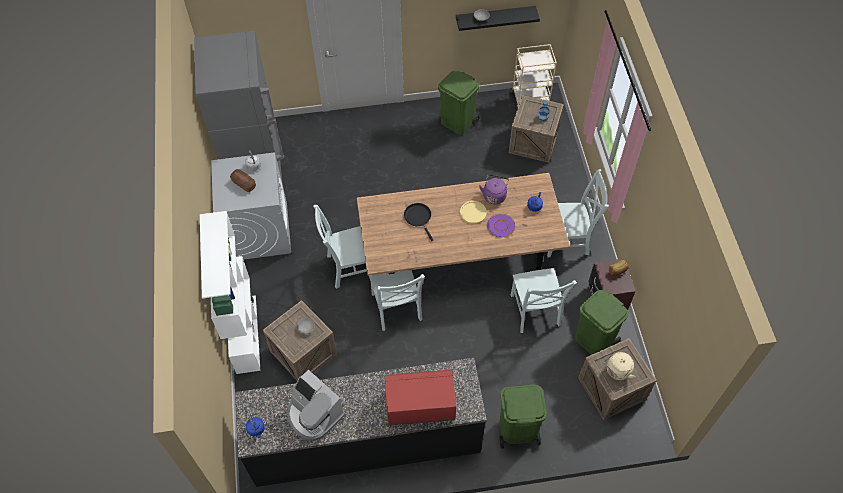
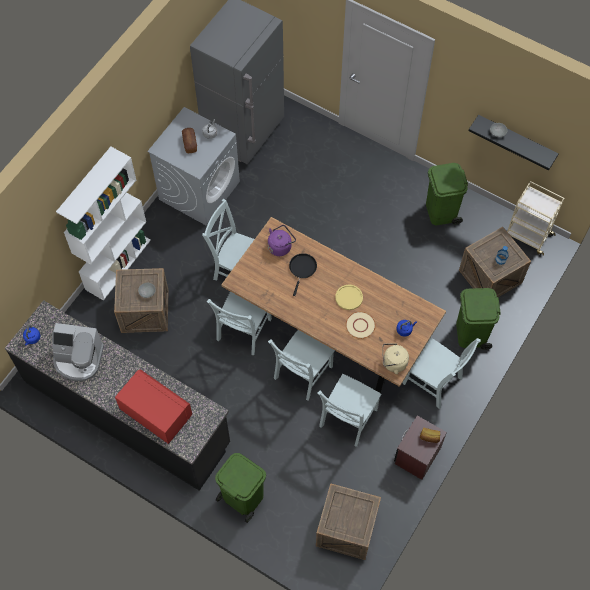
camera: 40 degrees right, 5 degrees up
(314, 414) = (78, 359): coffee machine -> coffee machine turned 75 degrees counterclockwise
(471, 306) = (301, 374): none -> grey chair
(494, 195) = (380, 296): purple kettle -> purple kettle (280, 246)
(501, 226) = (360, 325): purple plate -> beige plate
(594, 340) = (371, 480): green trash can -> green trash can (471, 334)
(617, 372) = (344, 515): beige kettle -> beige kettle (393, 363)

